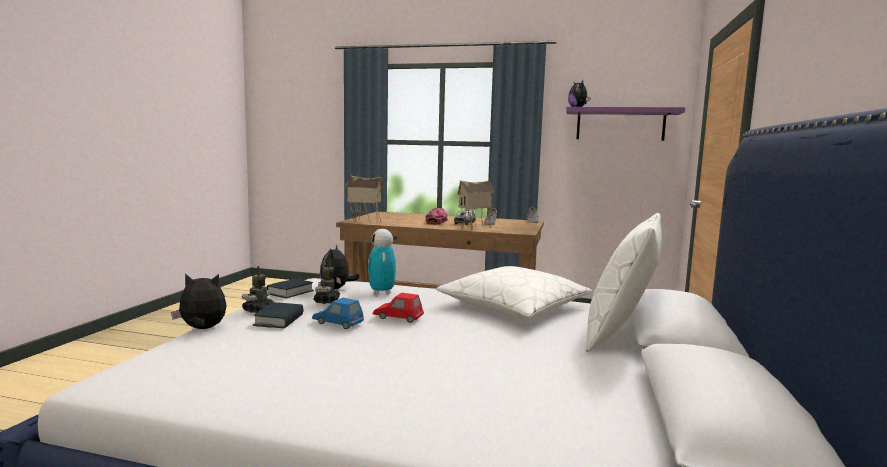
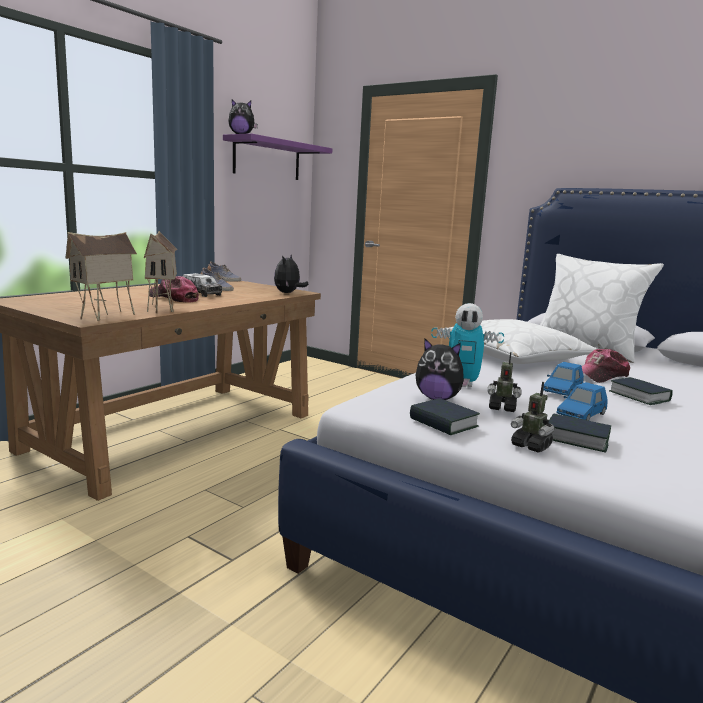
camera: 70 degrees left, 5 degrees up
(202, 329) = (622, 483): plush toy -> plush toy (288, 293)
(398, 317) = (562, 391): red toy car -> blue toy car
(419, 343) = (639, 396): none -> book
(475, 228) = (248, 296): toy house -> toy house (163, 309)
(483, 333) = (601, 376): none -> cap

